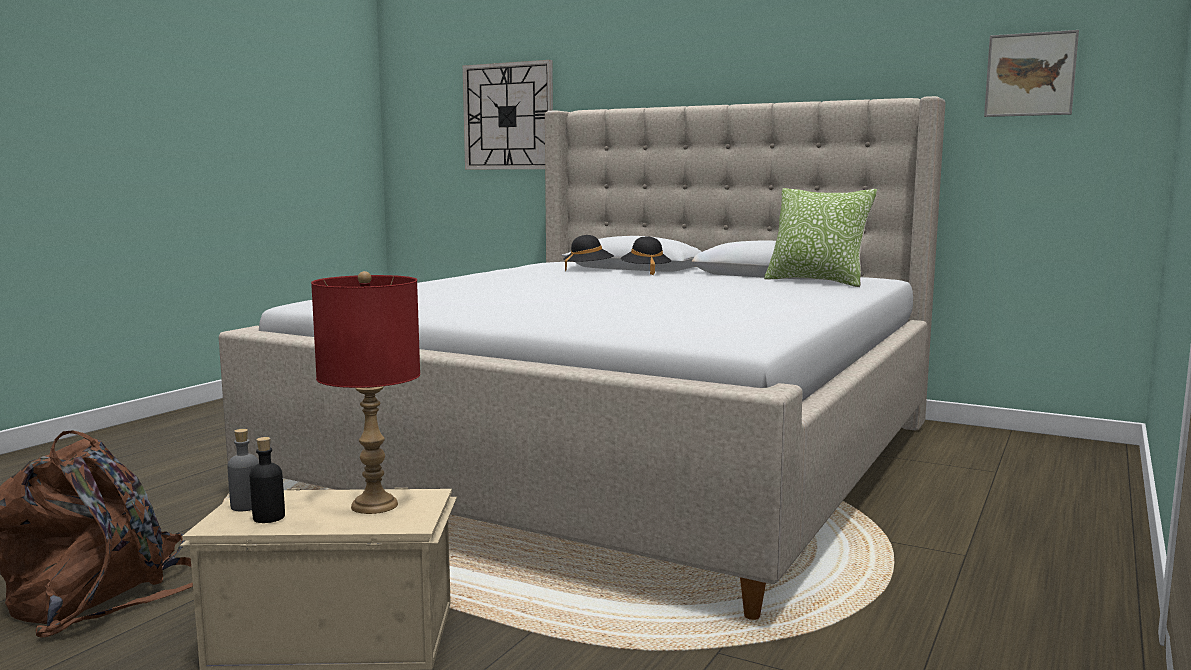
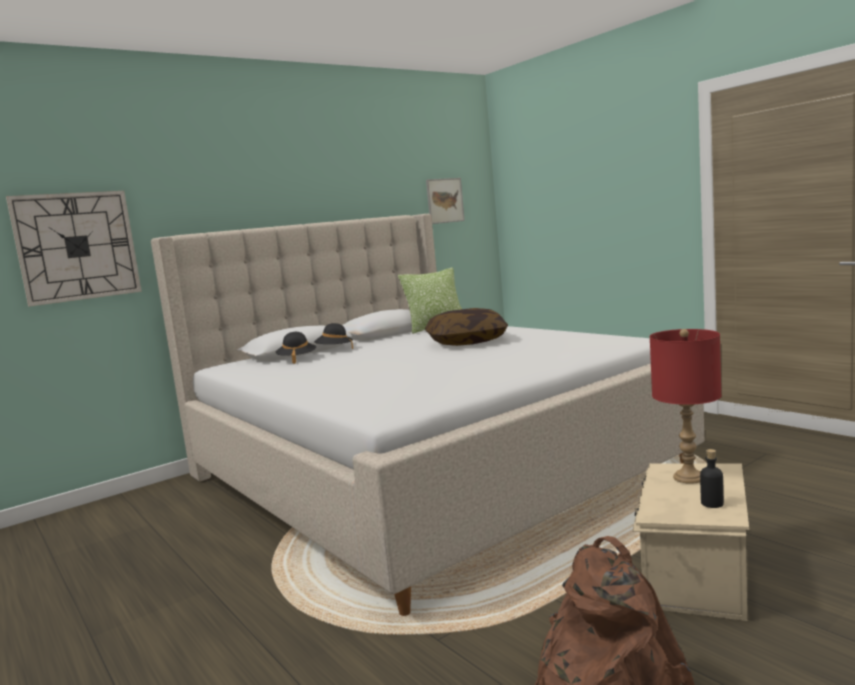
camera: 65 degrees left, 0 degrees up
(246, 506) = (683, 513): grey bottle -> none
(703, 294) = (467, 342): none -> pillow

